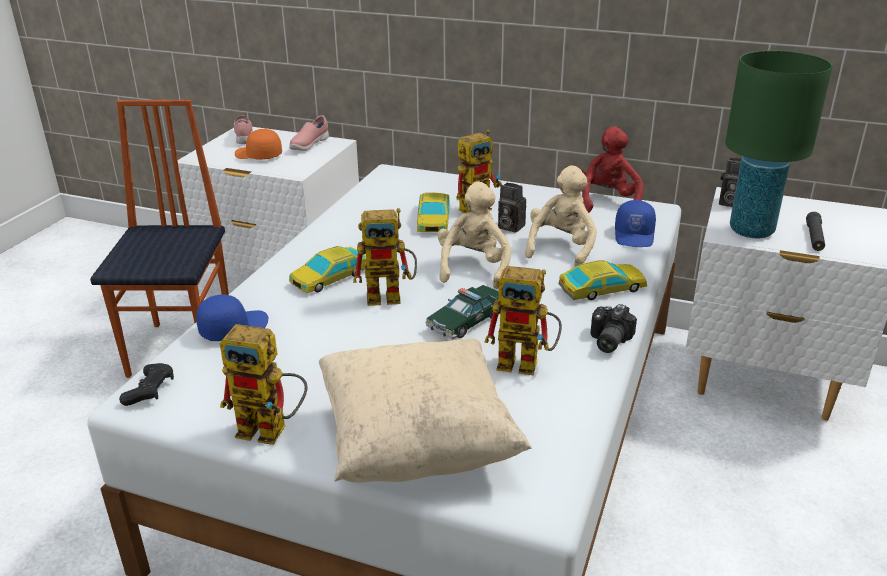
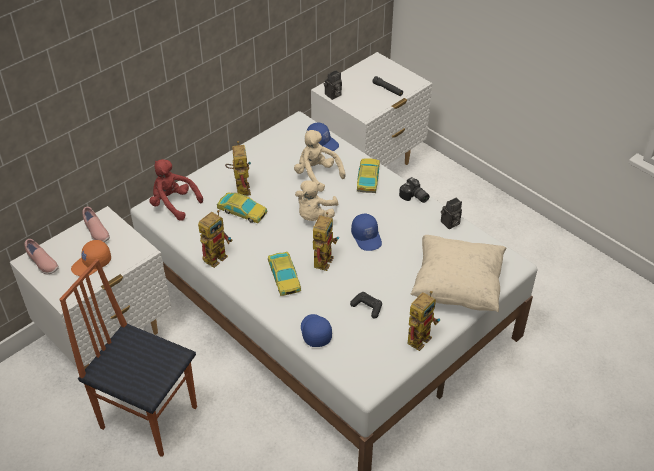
camera: 65 degrees left, 15 degrees up
(150, 391) = (359, 378): black game controller -> black game controller (367, 307)
(244, 136) = (42, 263): pink shoe -> pink shoe turned 150 degrees counterclockwise
(468, 320) = (367, 237): toy car -> blue cap
(474, 268) = (314, 216): beige plush toy -> beige plush toy turned 105 degrees counterclockwise
(509, 227) = (276, 184): camera -> camera (450, 224)
(527, 363) = (417, 231): toy robot -> toy robot (217, 255)
(606, 202) = (276, 135): red plush toy -> red plush toy (173, 204)
(751, 231) = (367, 104): green table lamp -> none

